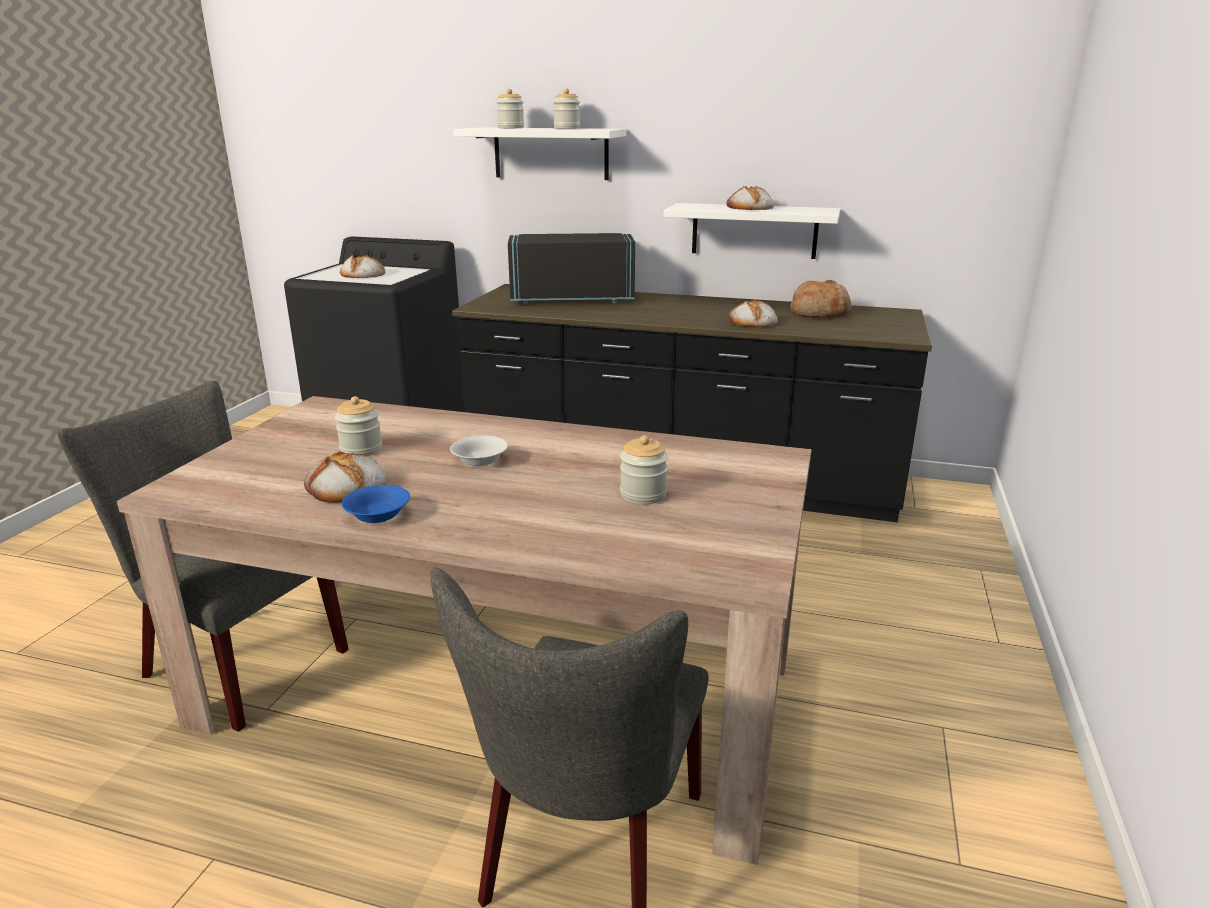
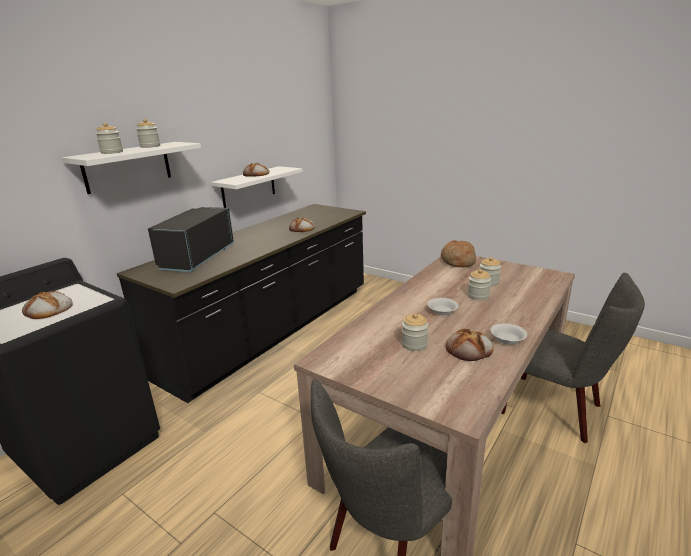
camera: 70 degrees left, 0 degrees up
(379, 515) = (507, 340): blue bowl -> white bowl
(564, 487) = (478, 296): none -> jar
(819, 313) = (301, 217): bread -> bread (458, 261)

